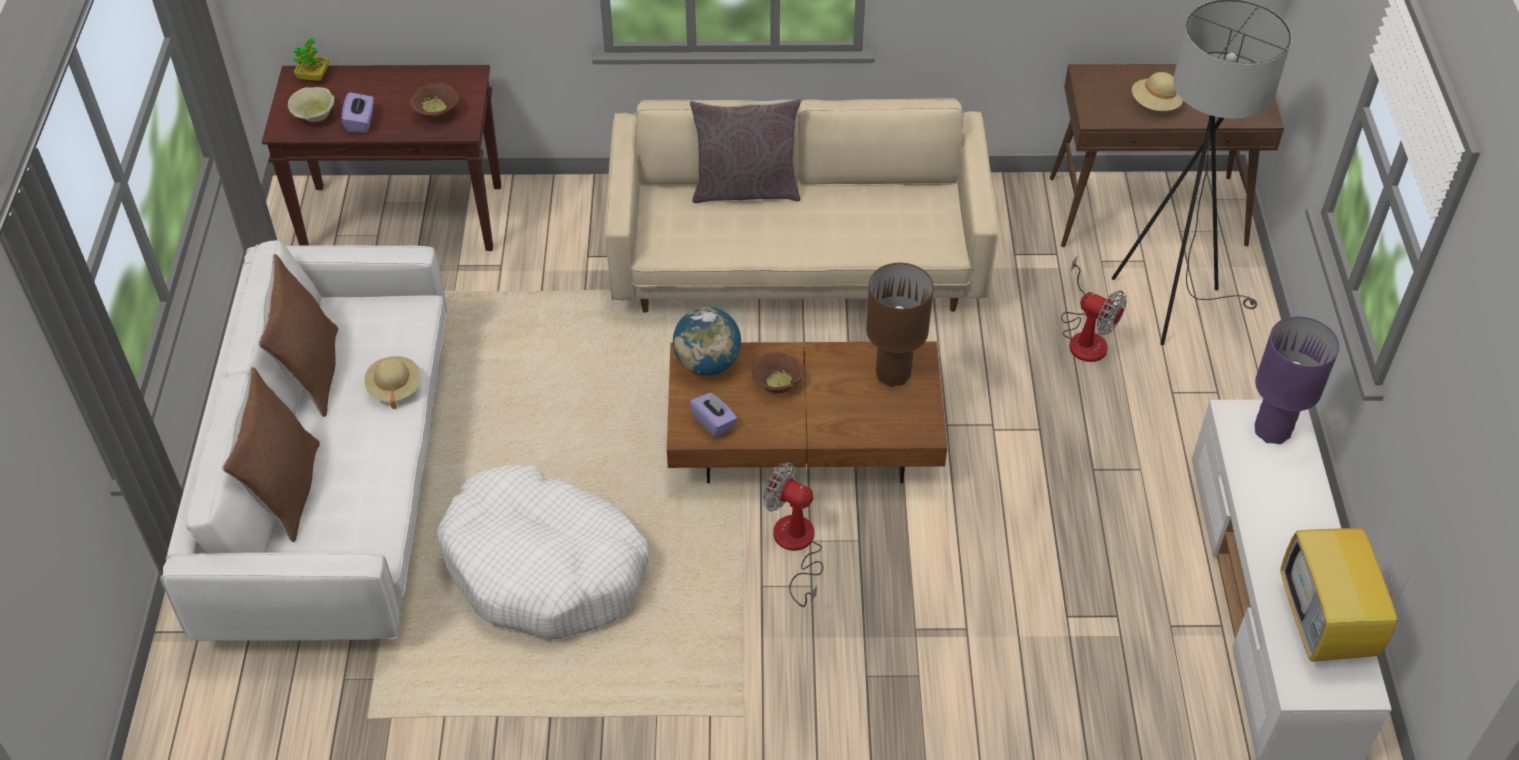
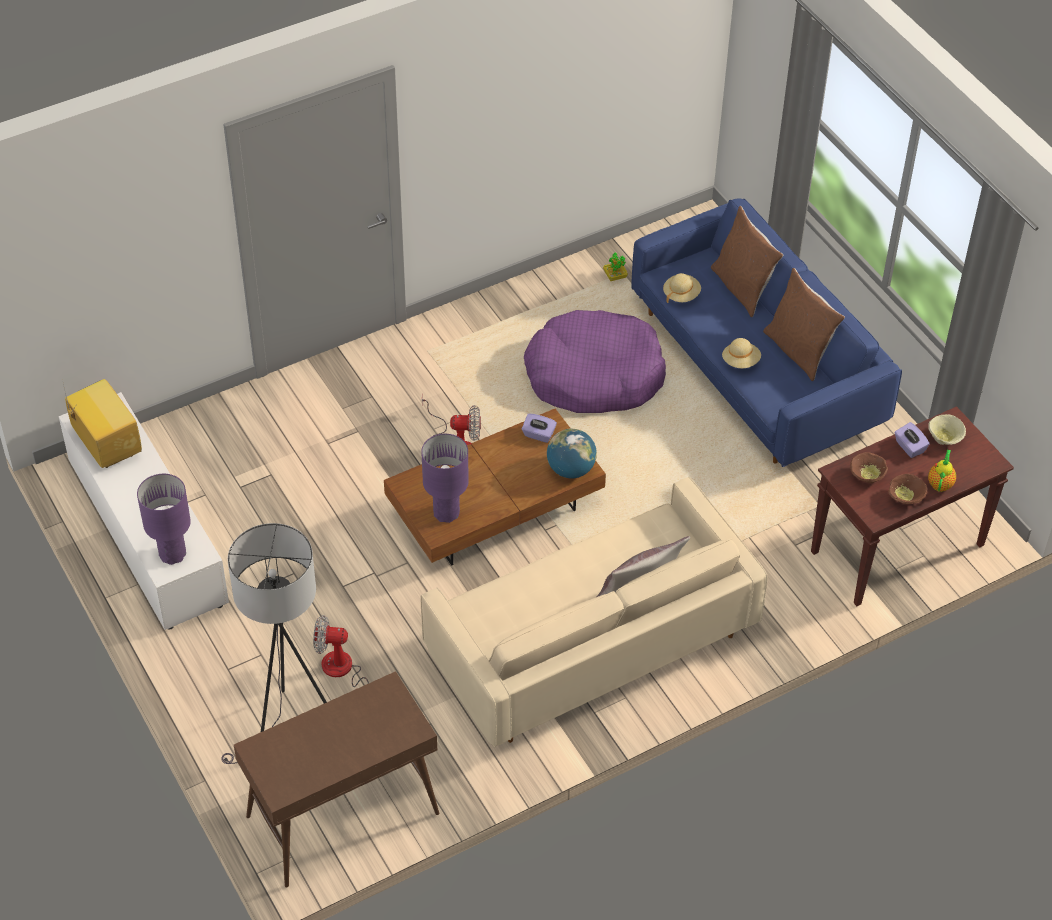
camera: 150 degrees right, 0 degrees up
(314, 76) = (981, 468): potted plant -> potted plant (615, 276)
(336, 484) = (755, 368): white sofa -> blue sofa
(372, 79) = (940, 483): none -> teapot
(545, 567) = (594, 375): white dog bed -> purple dog bed
(778, 383) = (516, 475): brown bowl -> brown bowl (905, 499)
(893, 374) = (446, 513): brown table lamp -> purple table lamp
(1155, 104) = (347, 722): beige hat -> beige hat (681, 294)

